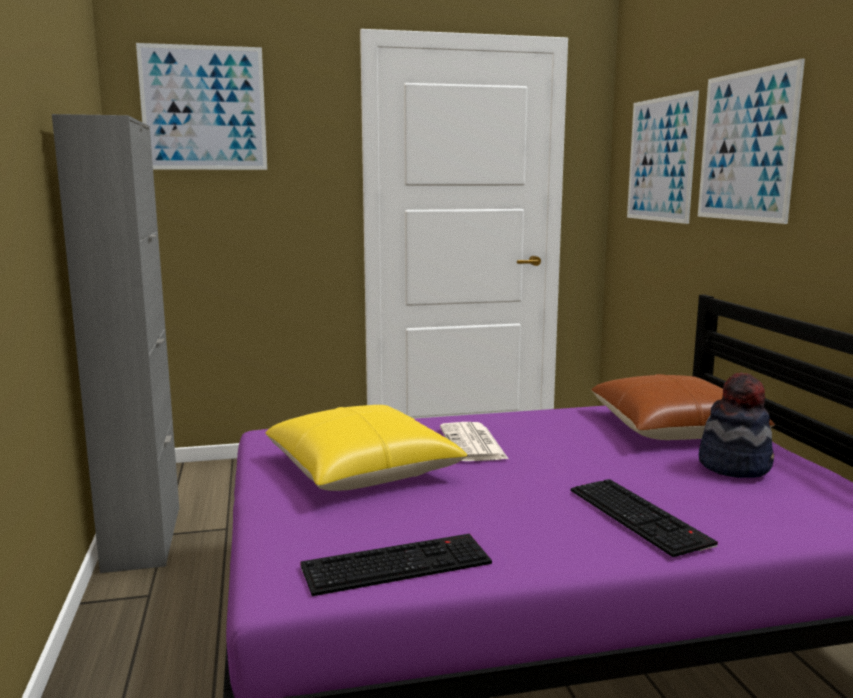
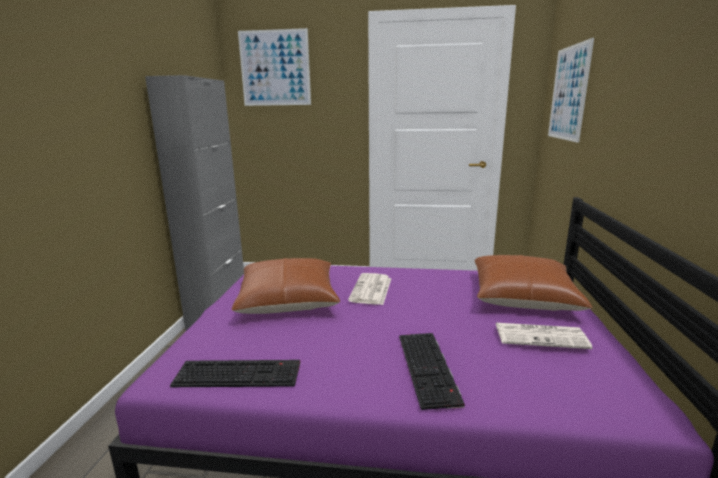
camera: 20 degrees right, 5 degrees up
(362, 470) = (288, 299): yellow pillow -> brown pillow
(734, 465) = (541, 336): hat -> newspaper
(746, 146) = (616, 81): picture -> none

